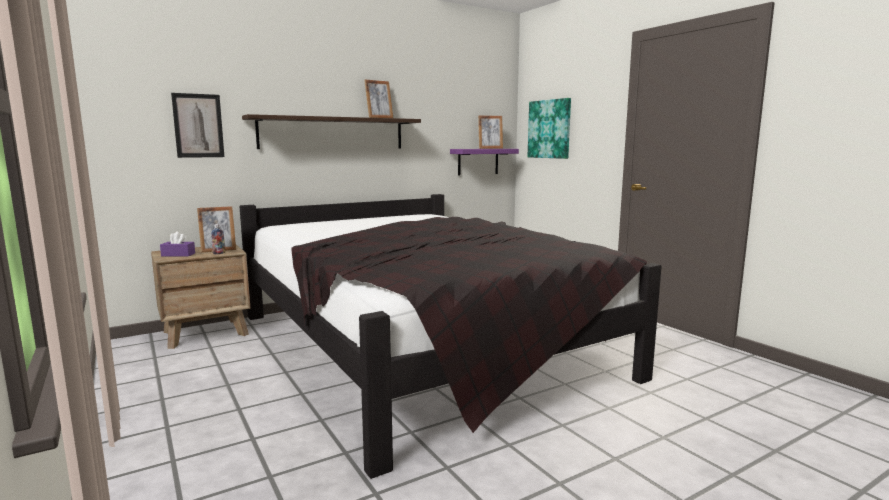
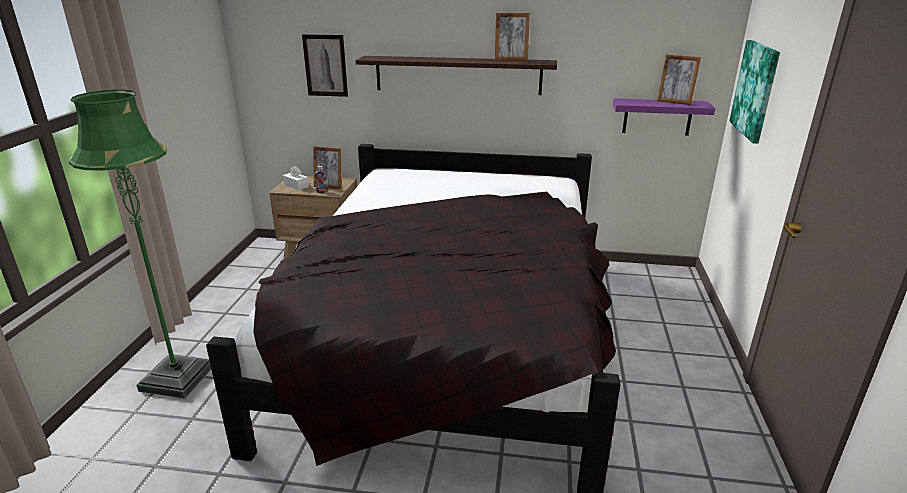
camera: 40 degrees right, 15 degrees up
(178, 254) = (296, 186): purple tissue box -> white tissue box
(190, 460) = (177, 378): none -> green floor lamp

